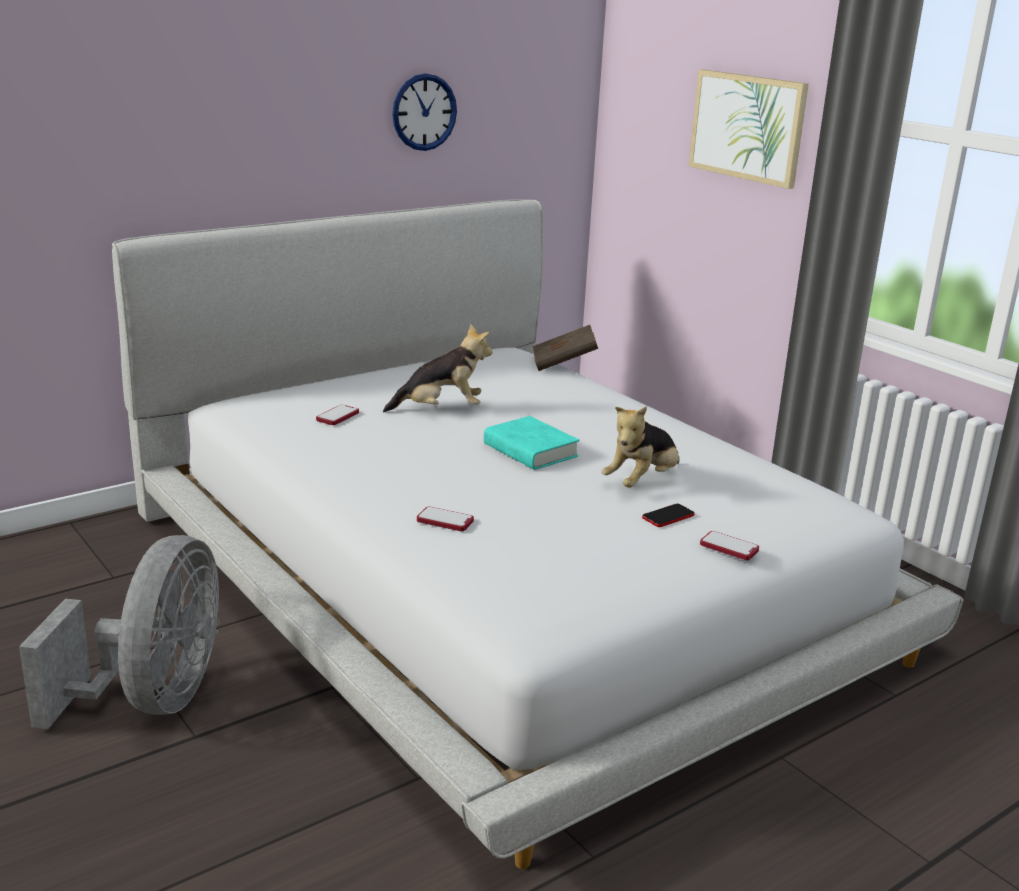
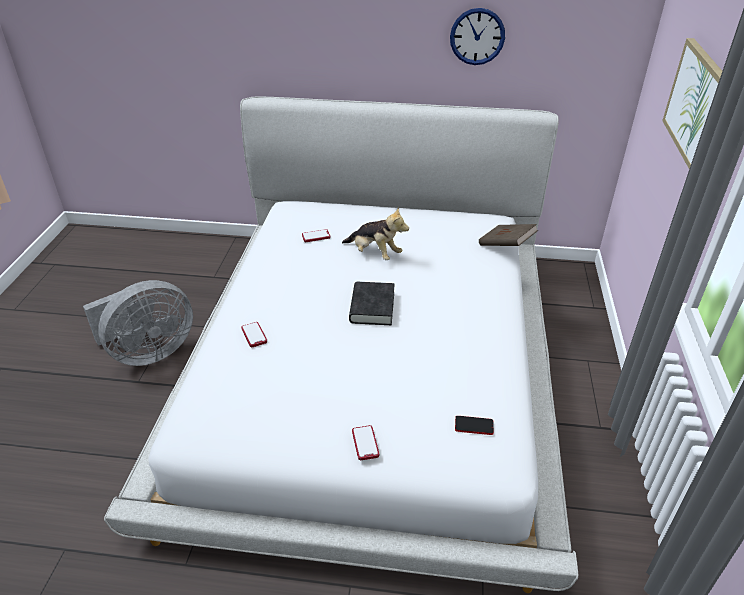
camera: 45 degrees right, 15 degrees up
(530, 450) = (372, 307): turquoise book -> black book
(642, 482) = (397, 364): plush toy -> none
(668, 516) = (368, 399): phone -> phone (474, 426)

